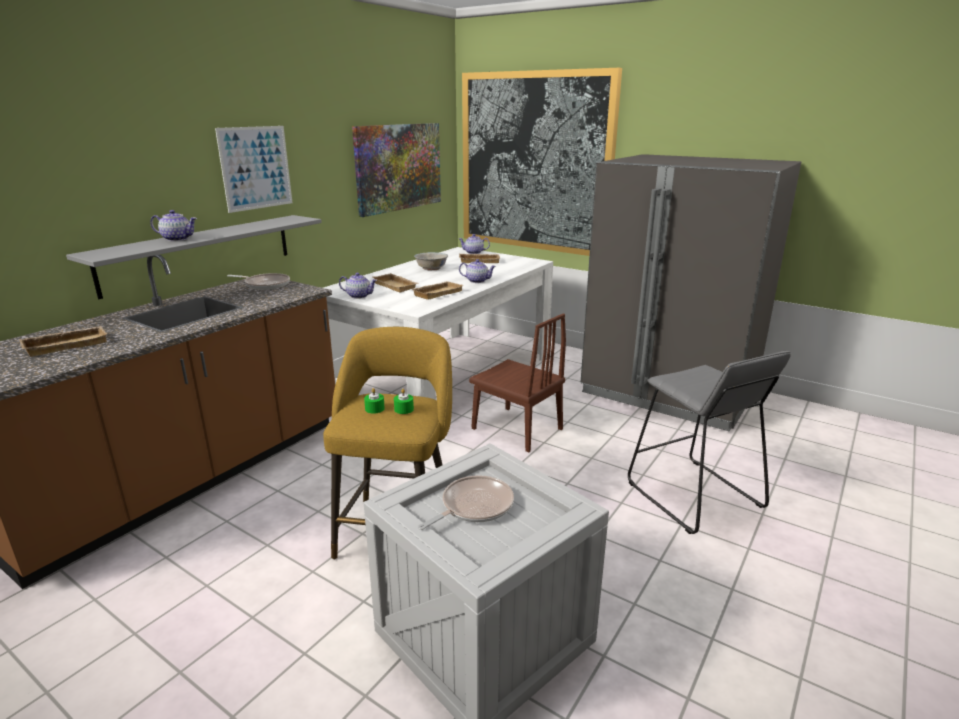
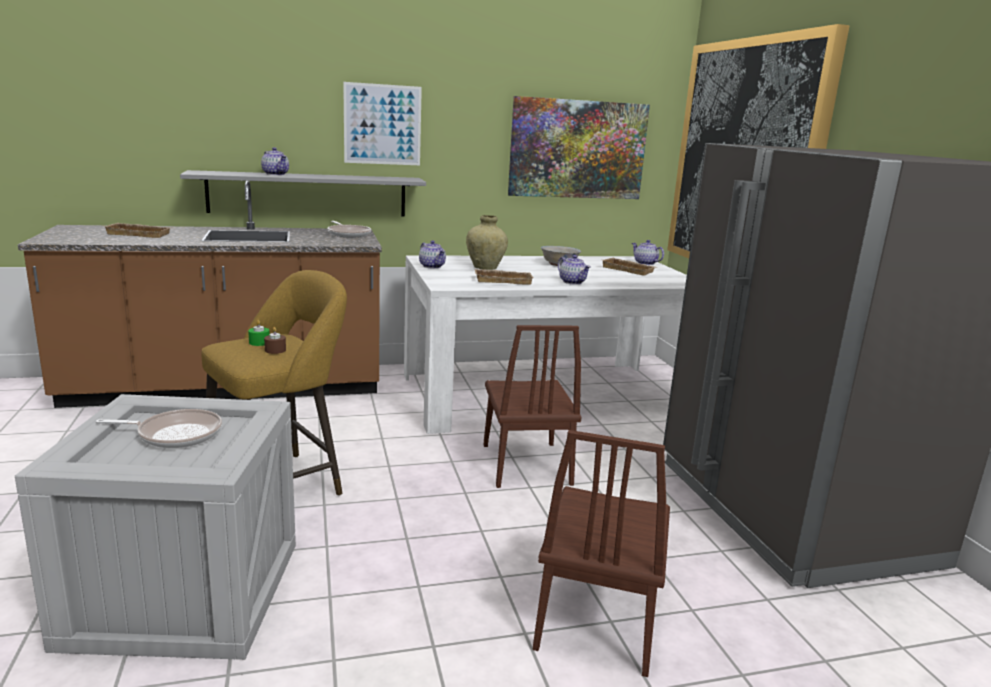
camera: 40 degrees right, 5 degrees down
(396, 286) = (485, 268): beige tray -> beige vase
(404, 409) = (275, 350): green candle -> brown candle
(692, 495) = (598, 618): grey stool -> brown chair

